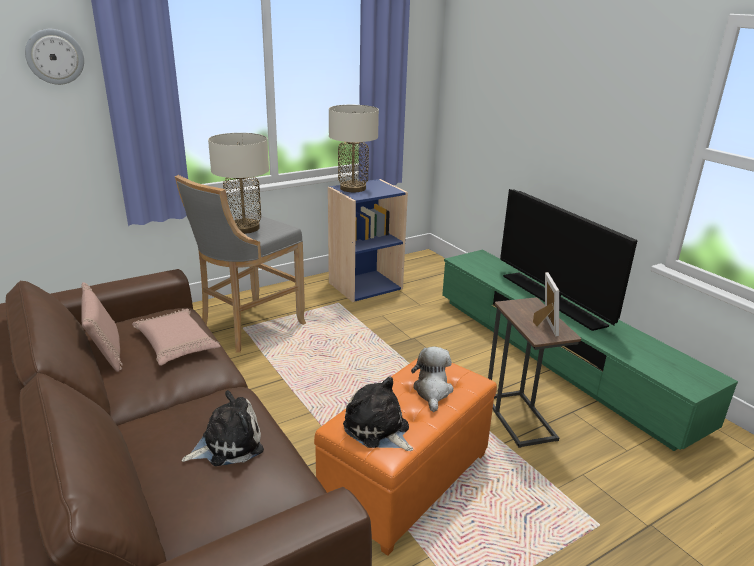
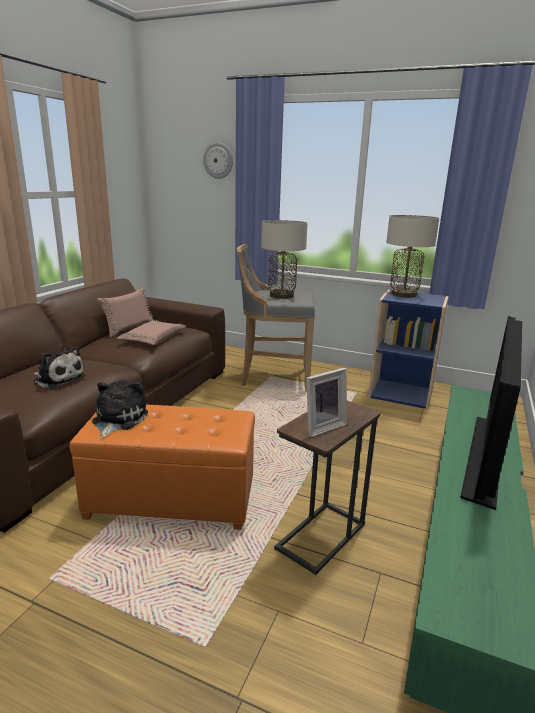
camera: 55 degrees right, 5 degrees down
(432, 391) = (190, 426): plush toy -> none

